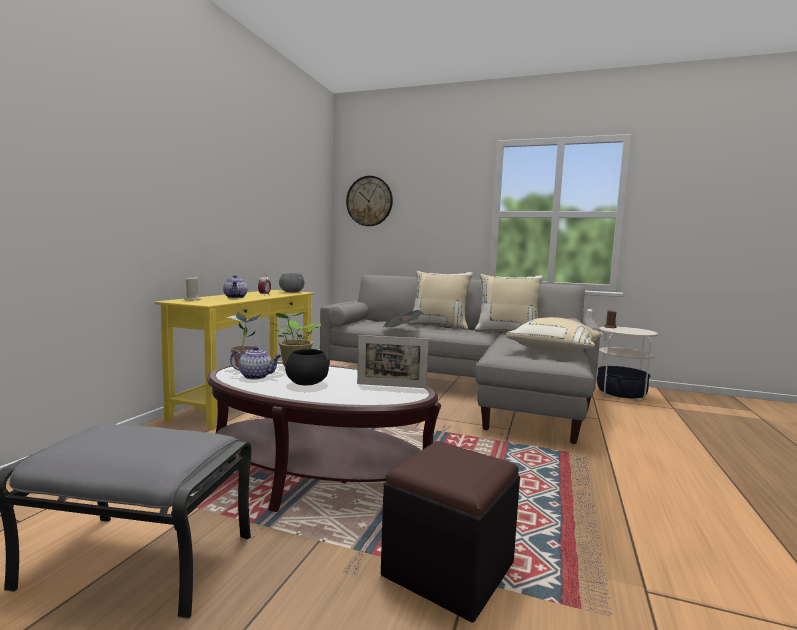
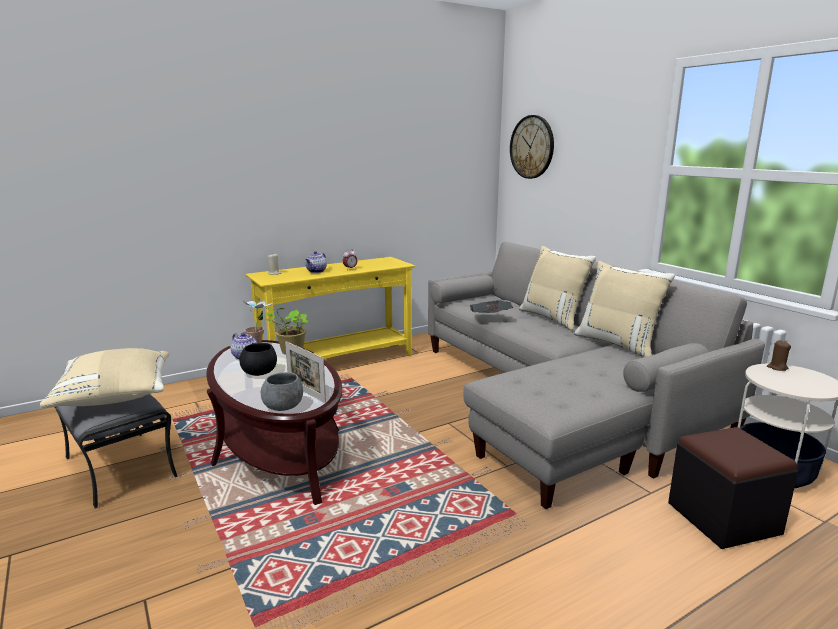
camera: 40 degrees right, 10 degrees up
(292, 292) = (392, 264): grey bowl -> grey bowl (283, 407)
(448, 569) = (234, 554): black ottoman -> black ottoman (723, 518)
(555, 351) = (589, 390): beige pillow -> beige pillow (116, 397)

